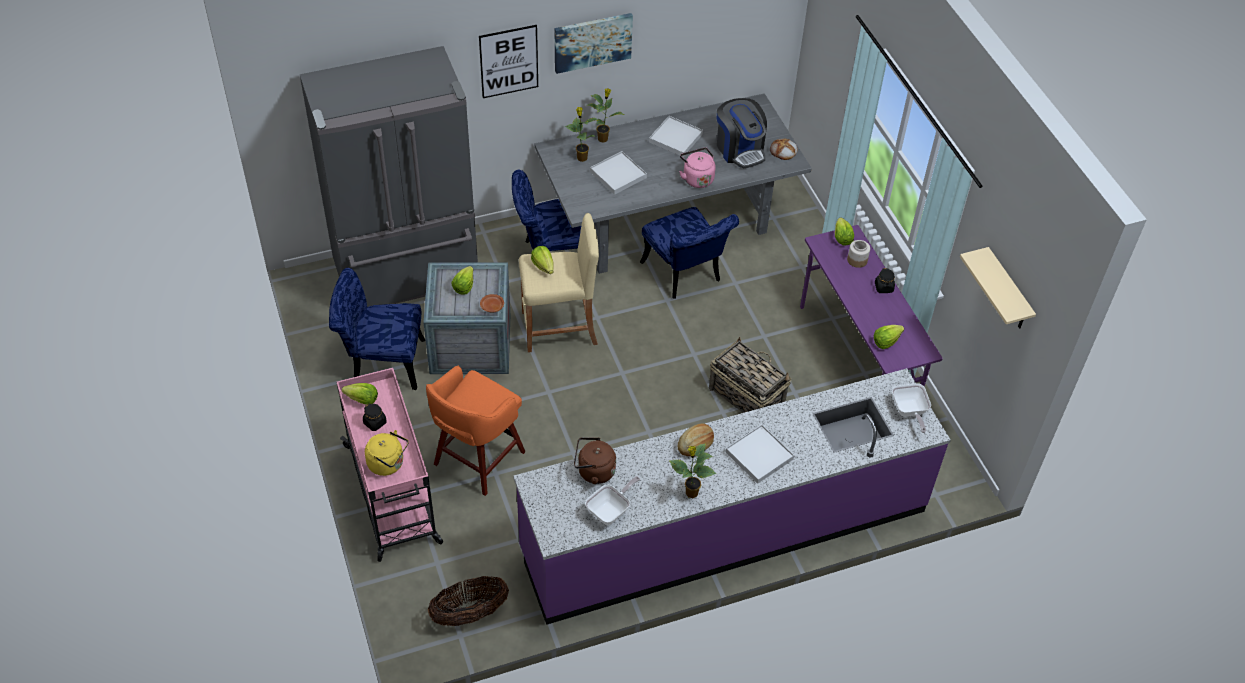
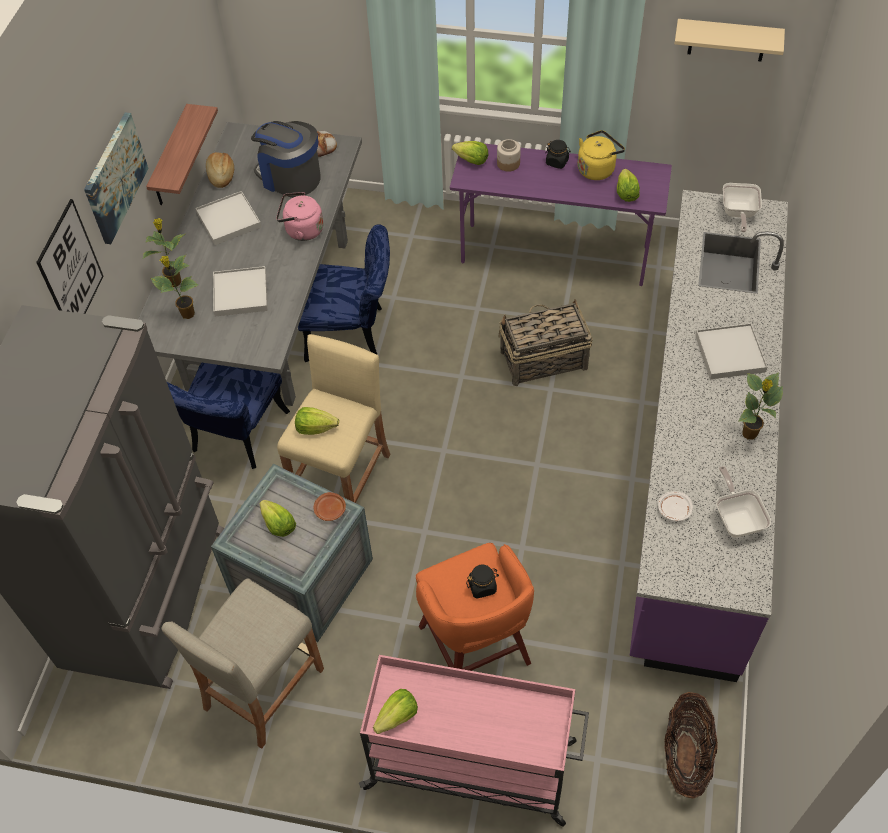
camera: 55 degrees left, 5 degrees up
(375, 423) = (444, 717): black jar -> black jar (482, 586)
(381, 362) = (263, 688): blue chair -> beige stool
(388, 464) = (518, 730): yellow kettle -> yellow kettle (597, 169)
(593, 471) = (674, 510): brown kettle -> white plate
(669, 71) = (171, 158): none -> shelf
(695, 444) = (686, 400): bread -> bread (221, 175)
(740, 149) = (290, 177): coffee machine -> coffee machine turned 150 degrees counterclockwise
(909, 412) = (738, 214): frying pan -> frying pan turned 75 degrees clockwise

